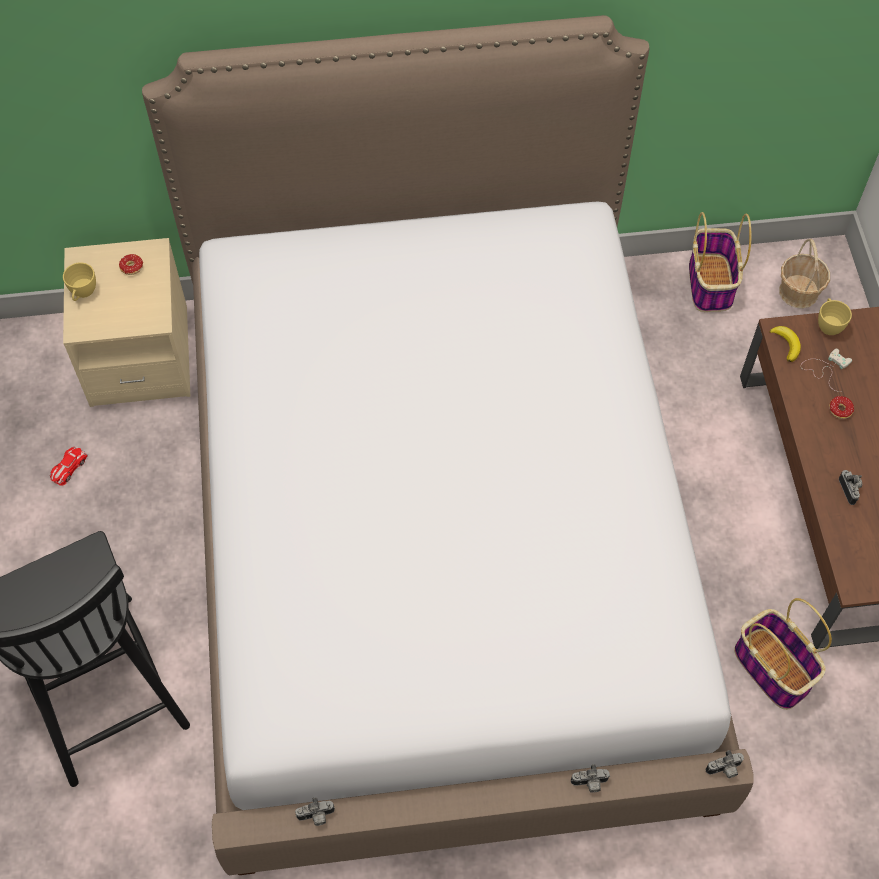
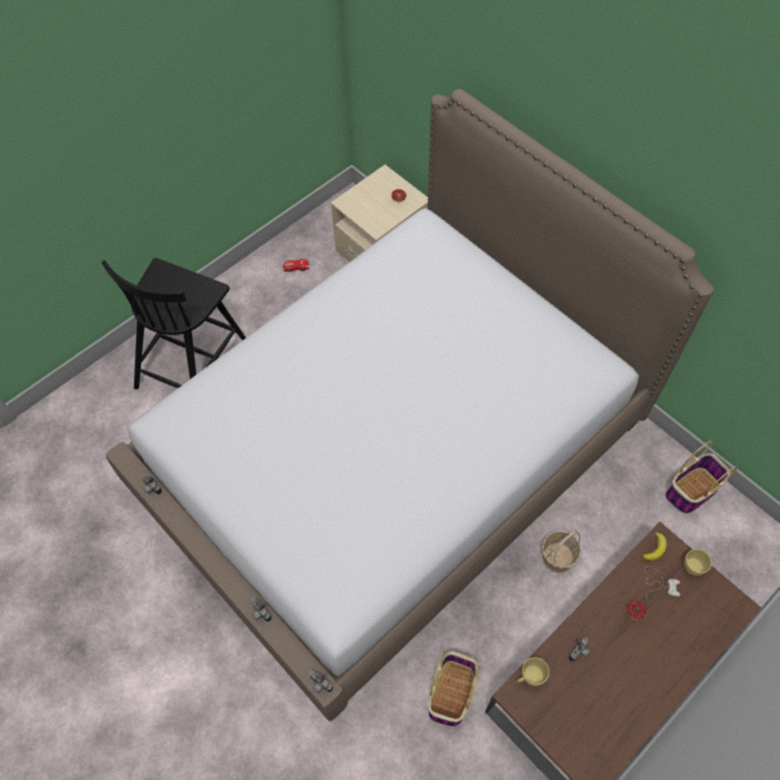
camera: 55 degrees right, 0 degrees up
(83, 293) = (365, 189): yellow cup -> yellow cup (529, 677)
(798, 292) = (736, 547): basket -> basket (557, 557)

